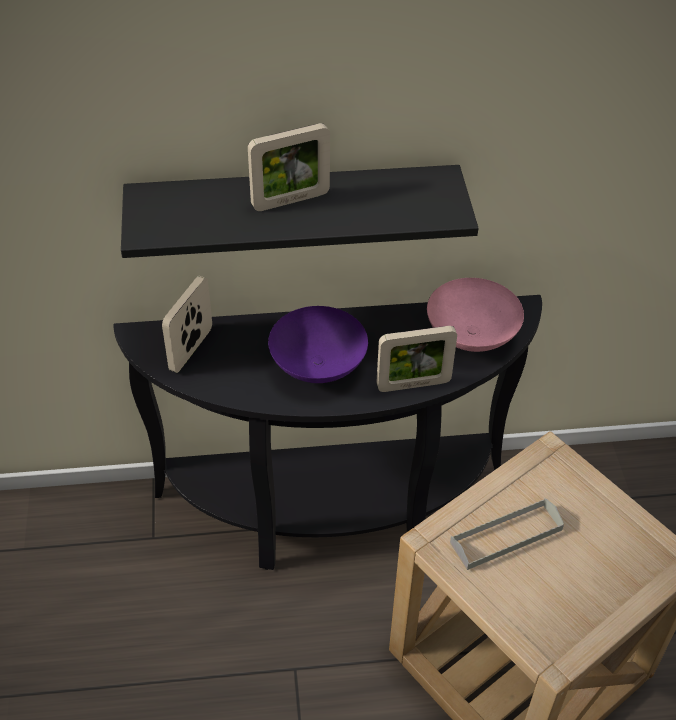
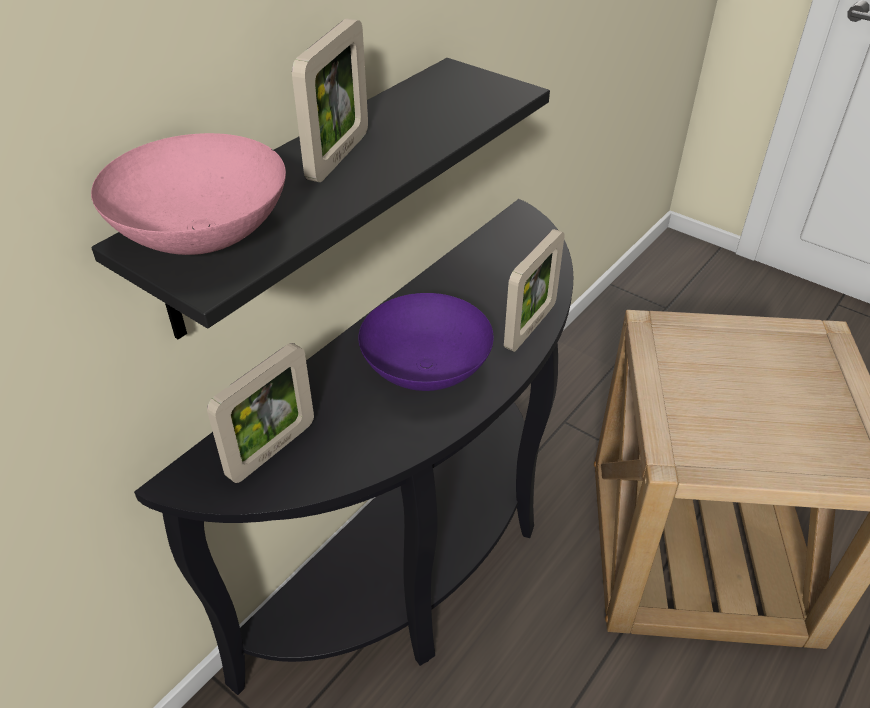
camera: 45 degrees left, 5 degrees down
(191, 349) = (272, 450): picture frame -> picture frame turned 120 degrees counterclockwise
(470, 335) = (514, 259): pink bowl -> pink bowl (200, 238)
(506, 536) = (717, 411): grey tray -> none

